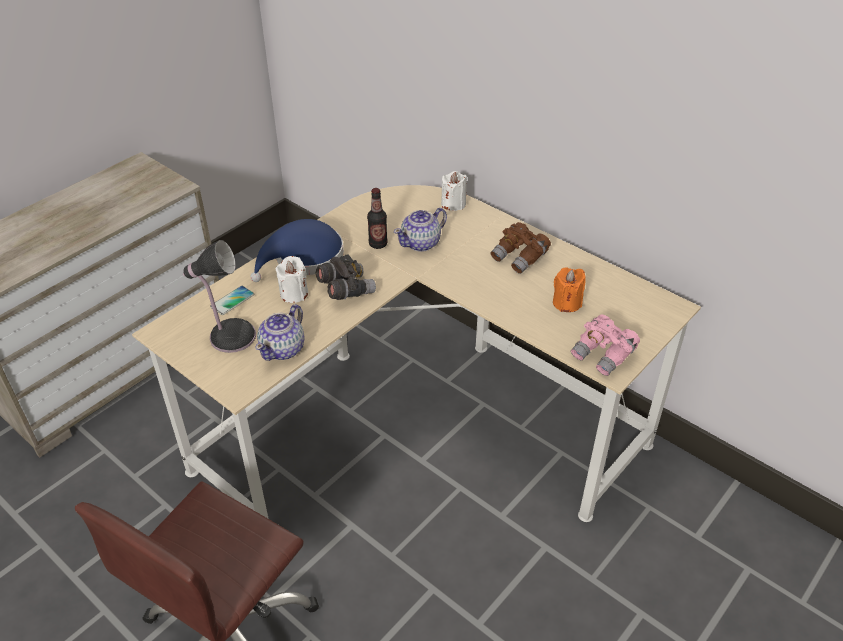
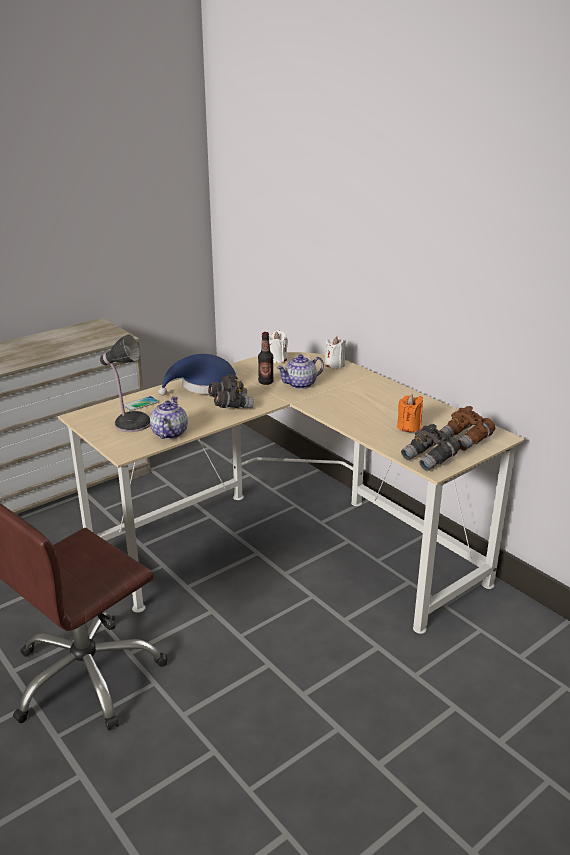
camera: 10 degrees right, 15 degrees down
(283, 349) = (169, 433): teapot -> teapot turned 150 degrees clockwise
(294, 294) = (189, 404): white candle -> white candle (277, 359)
(520, 258) = (378, 398): brown binoculars -> brown binoculars (465, 440)
(603, 355) = (429, 459): pink binoculars -> grey binoculars

